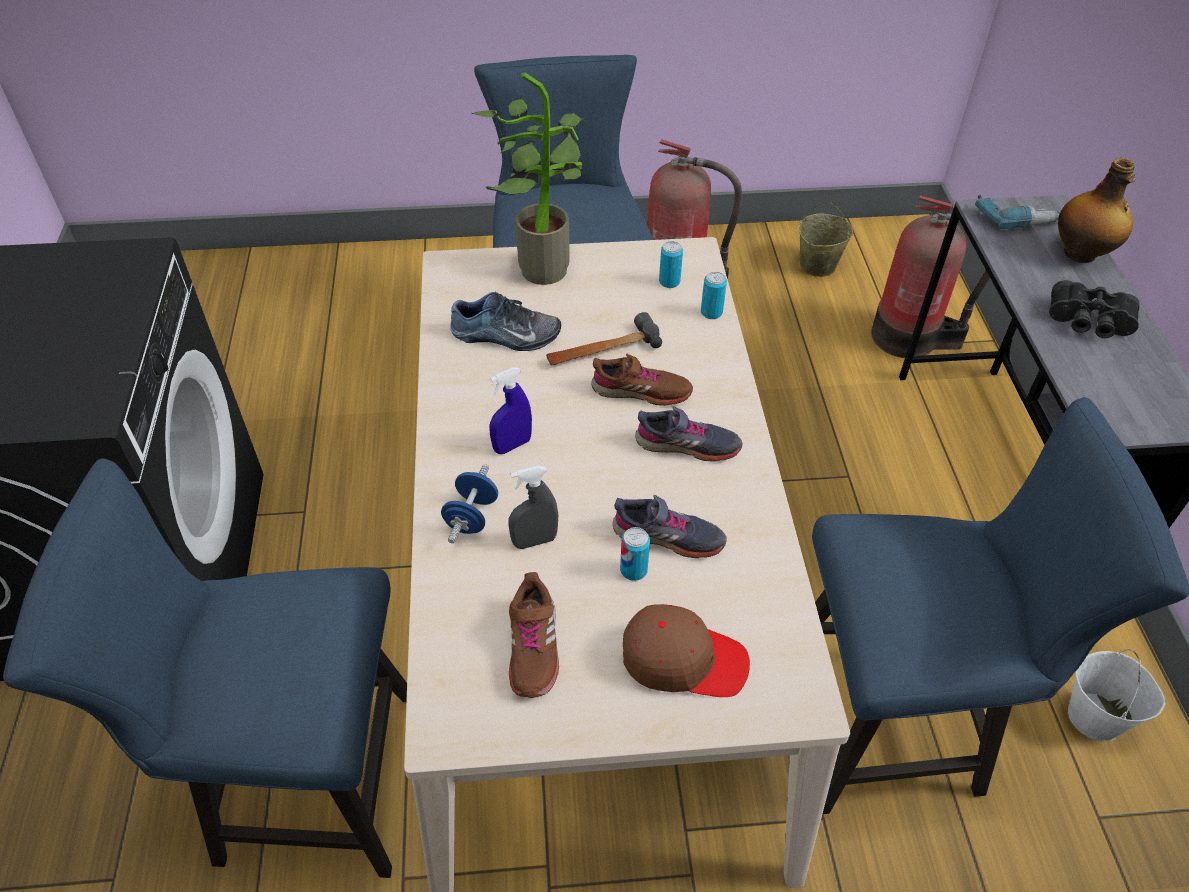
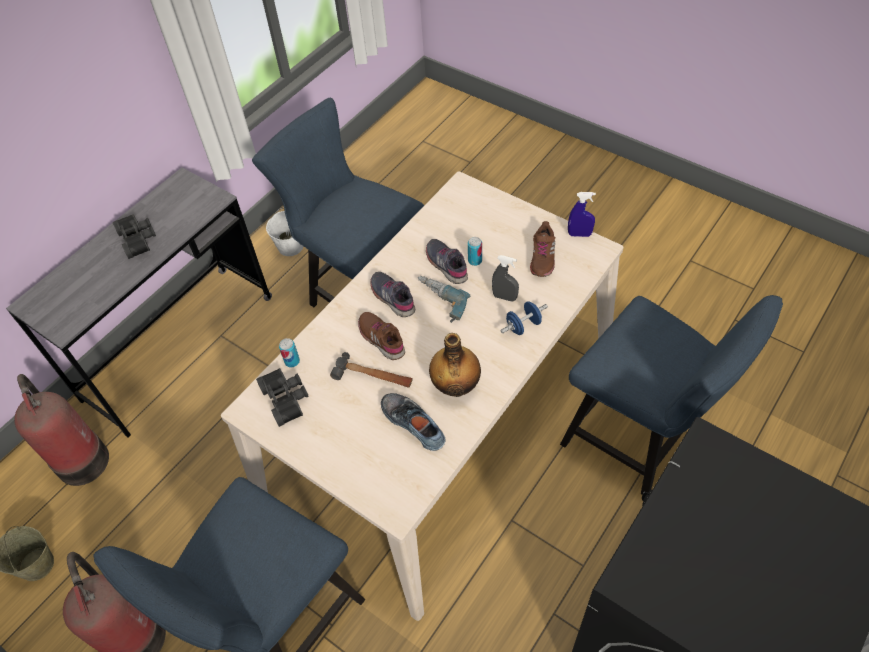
camera: 135 degrees left, 5 degrees up
(512, 445) = (473, 350): blue spray bottle -> blue spray bottle (579, 234)
(533, 647) = (542, 257): brown shoe -> brown shoe turned 150 degrees clockwise
(543, 265) = (340, 466): potted plant -> none
(669, 282) = (287, 398): can -> black binoculars
(683, 659) = (489, 221): brown cap -> none
(1019, 217) = (55, 312): power drill -> power drill (438, 302)
(1081, 254) = (73, 271): bottle -> bottle (456, 385)

